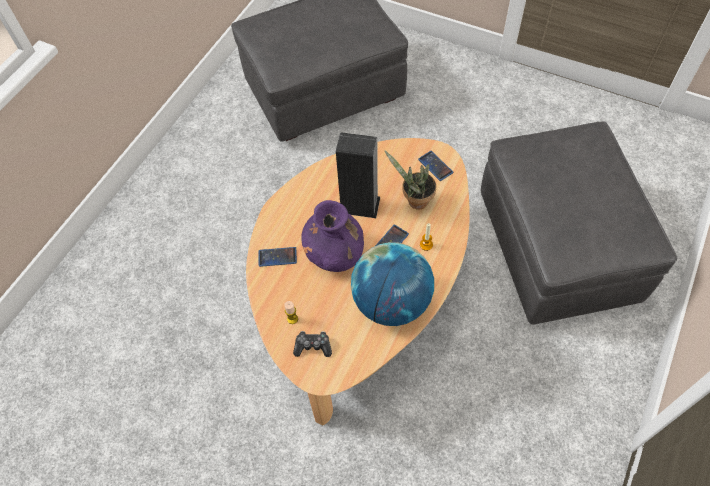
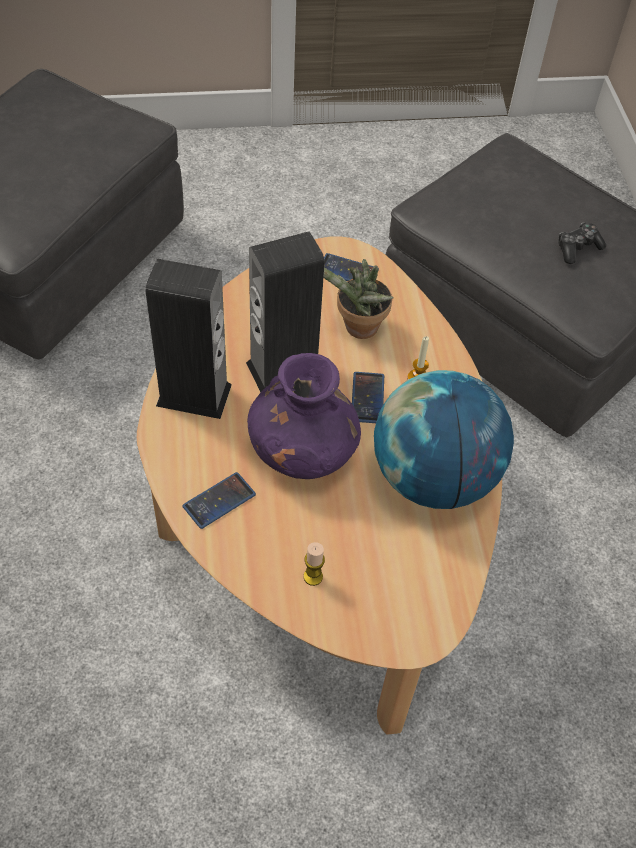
camera: 40 degrees left, 5 degrees down
(305, 197) = (194, 395): none -> speaker
(313, 346) = (374, 598): game controller -> game controller (577, 248)

